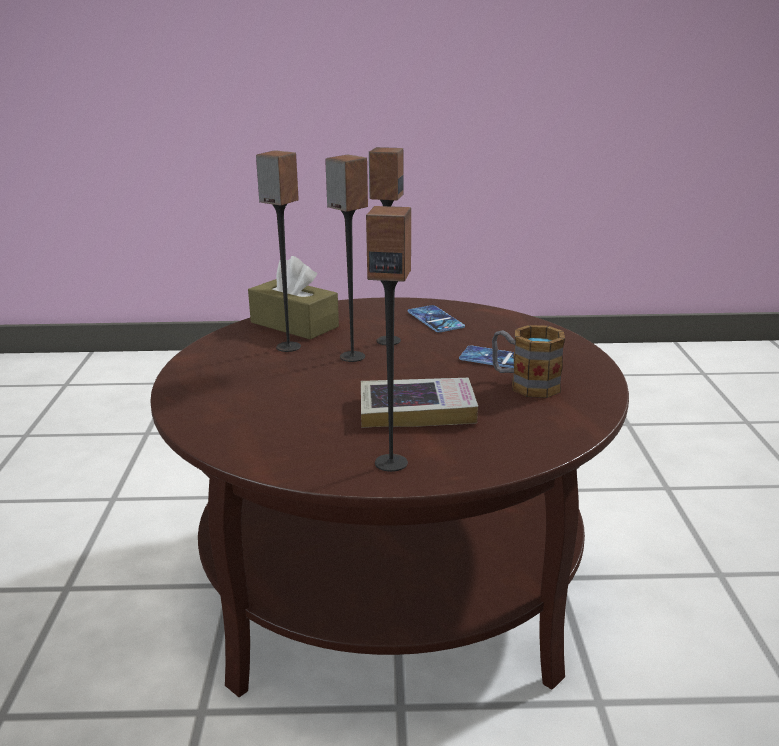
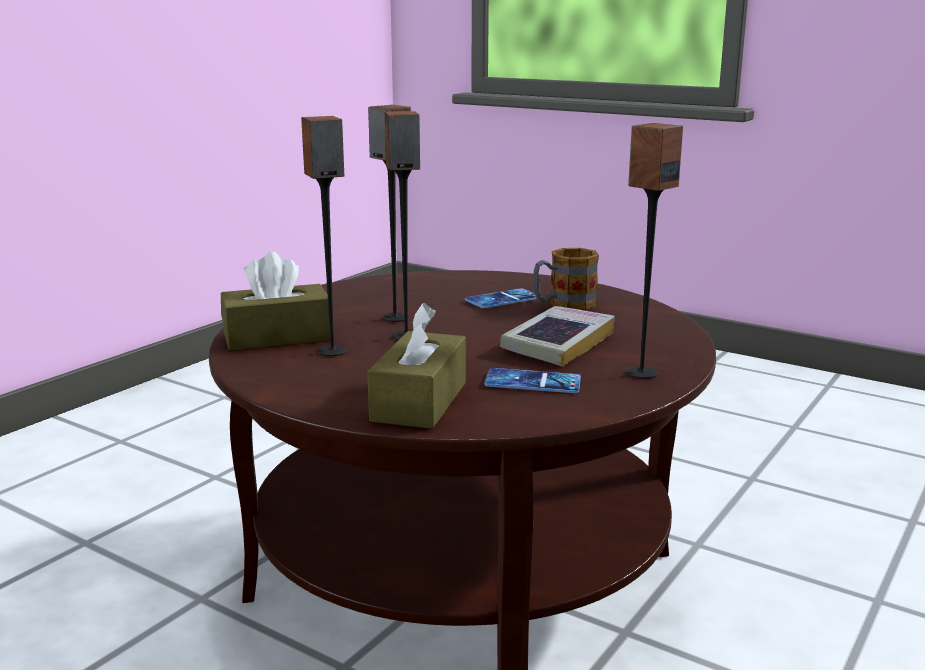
camera: 55 degrees left, 5 degrees down
(222, 402) = (419, 401): none -> brown tissue box
(435, 319) = (379, 294): phone -> phone (533, 382)

